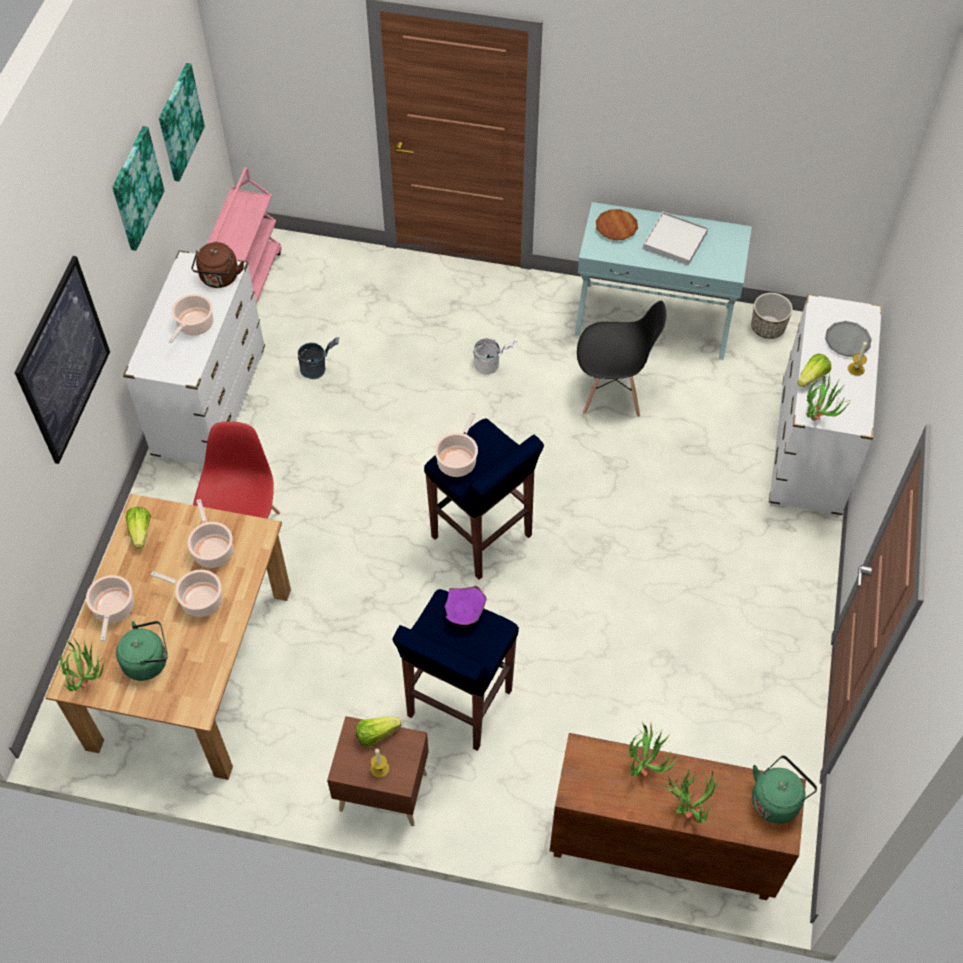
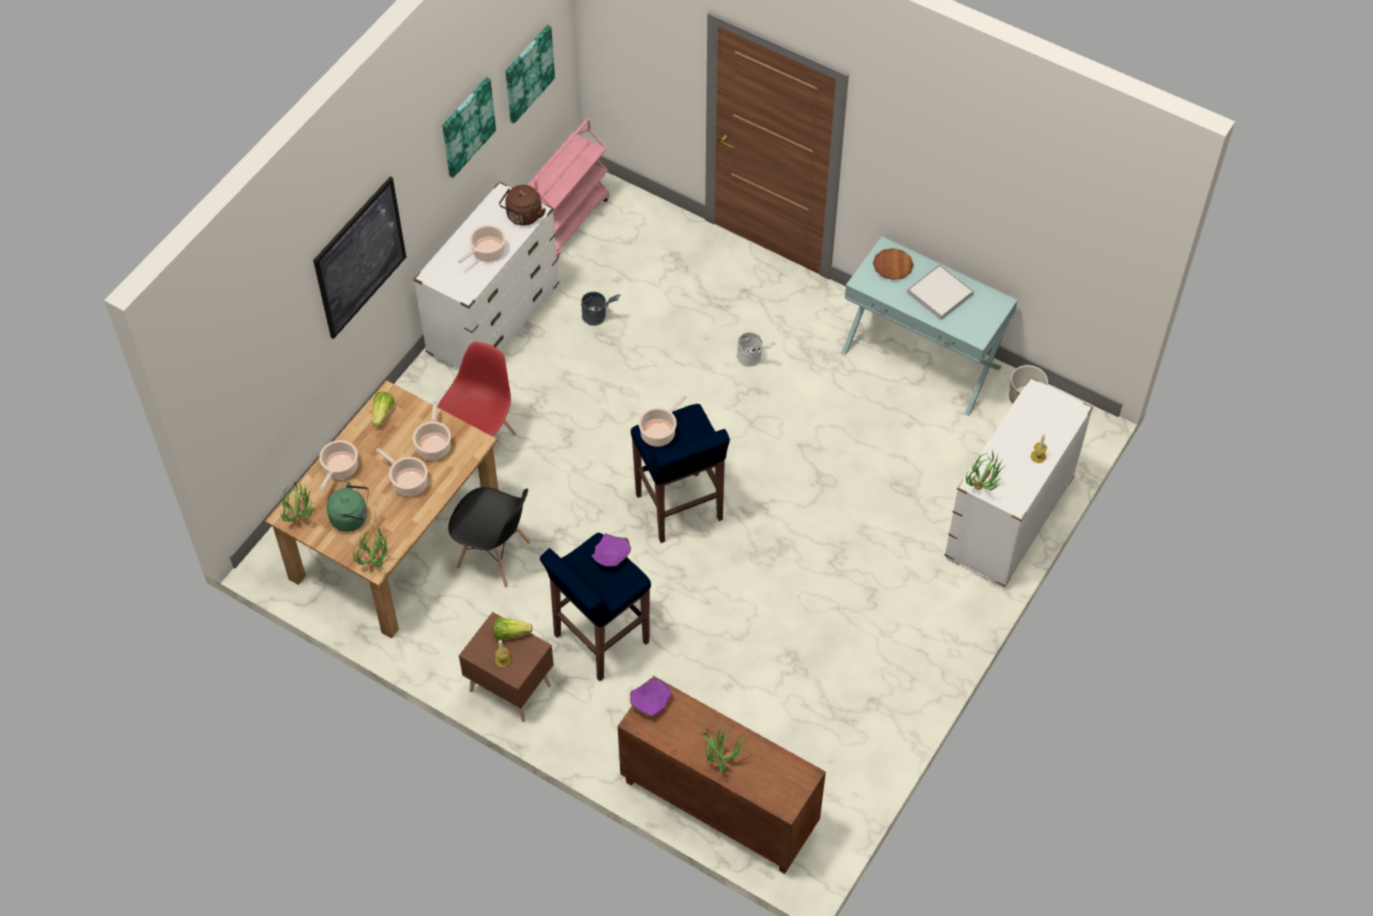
camera: 20 degrees right, 0 degrees up
(579, 766) = (650, 703): none -> purple bowl
(612, 393) = (851, 416): black chair -> black chair (494, 556)
(645, 765) = (702, 719): potted plant -> potted plant (377, 563)
(776, 799) = (794, 778): green kettle -> none
(812, 377) = (995, 452): lettuce -> none
(847, 341) = (1043, 429): grey plate -> none

